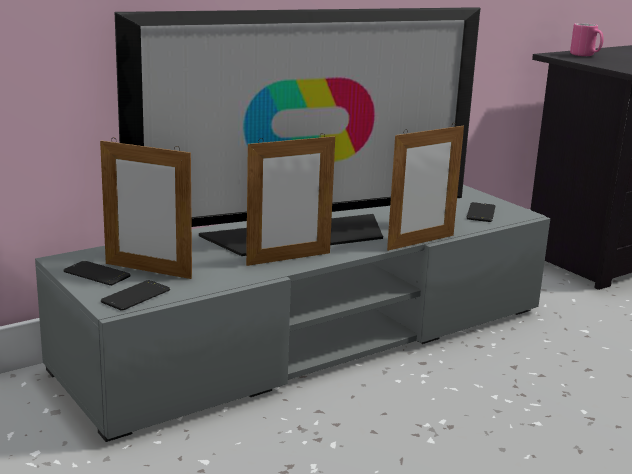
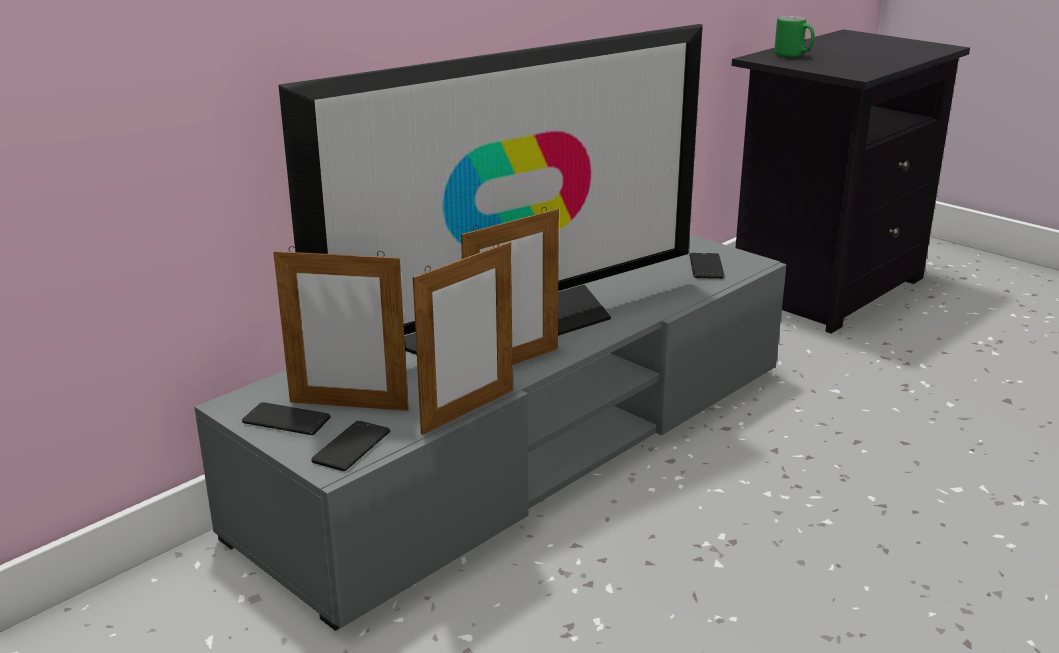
camera: 10 degrees left, 5 degrees up
(421, 242) = (656, 318): picture frame -> picture frame (468, 411)
(585, 55) = (793, 56): pink mug -> green mug

